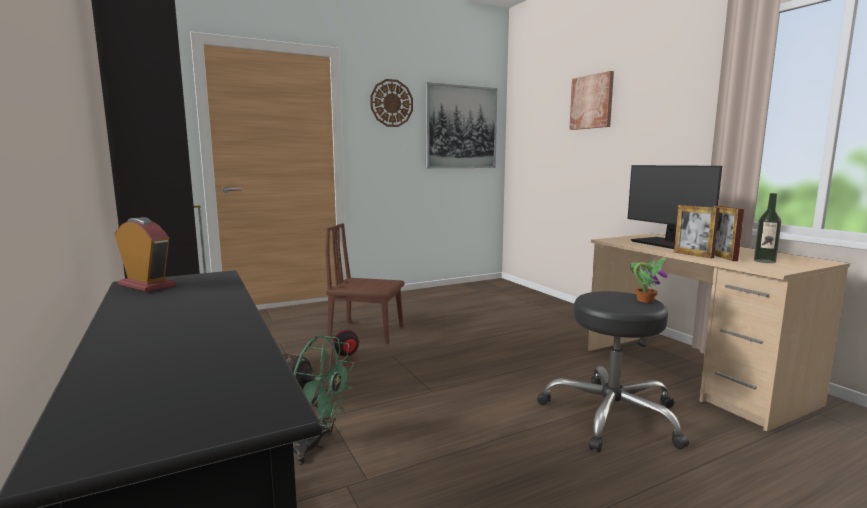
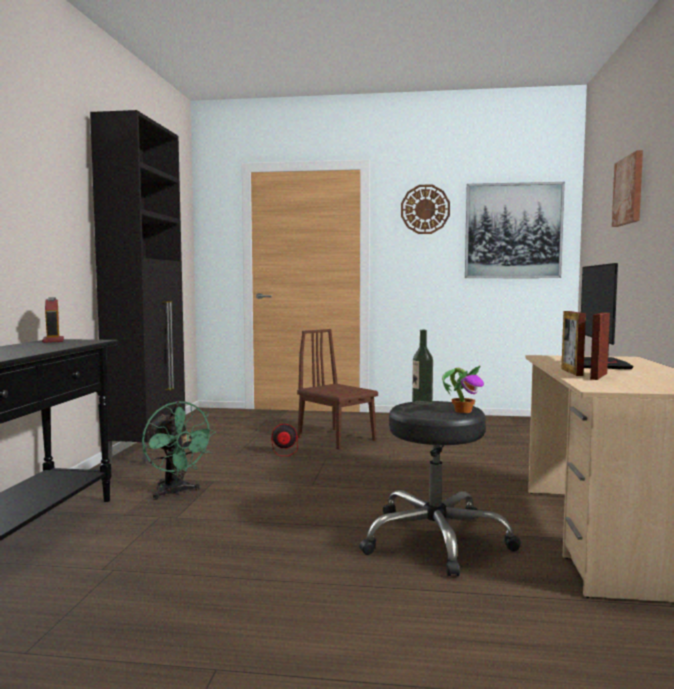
camera: 35 degrees right, 5 degrees down
(764, 261) = (632, 383): bottle -> bottle (422, 403)

